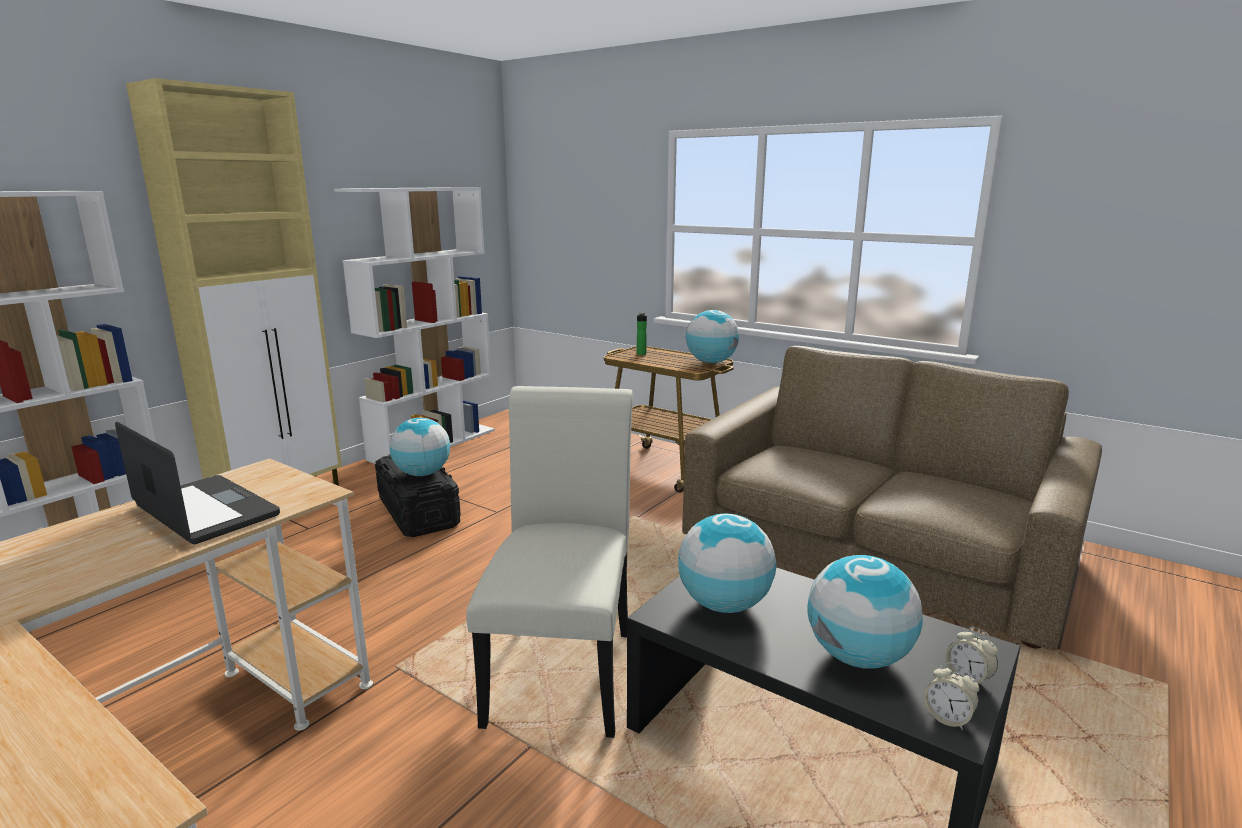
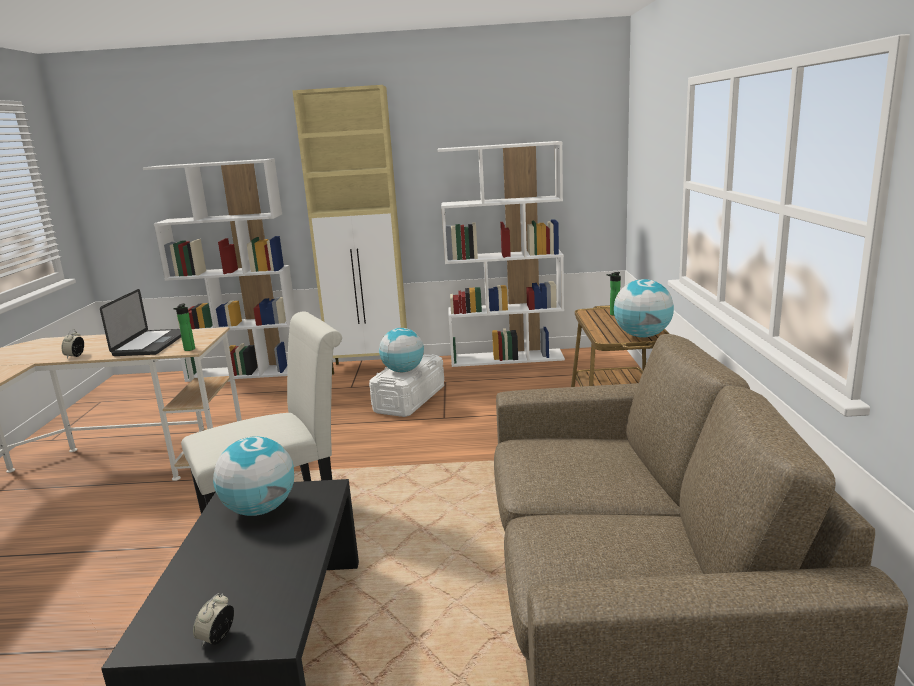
camera: 55 degrees right, 0 degrees up
(316, 494) = (188, 350): none -> bottle
(418, 511) = (410, 399): black storage box -> white storage box
(858, 656) = (221, 580): globe -> none
(947, 718) = (154, 639): alarm clock -> alarm clock (75, 356)

